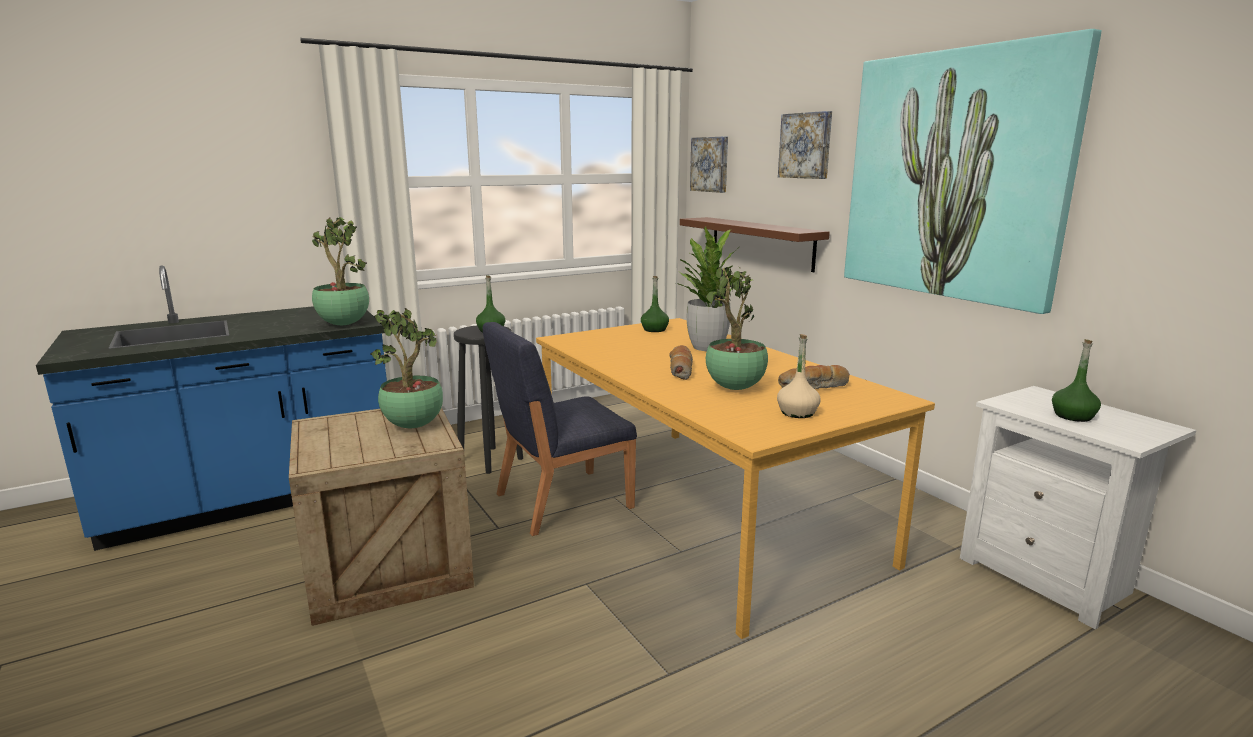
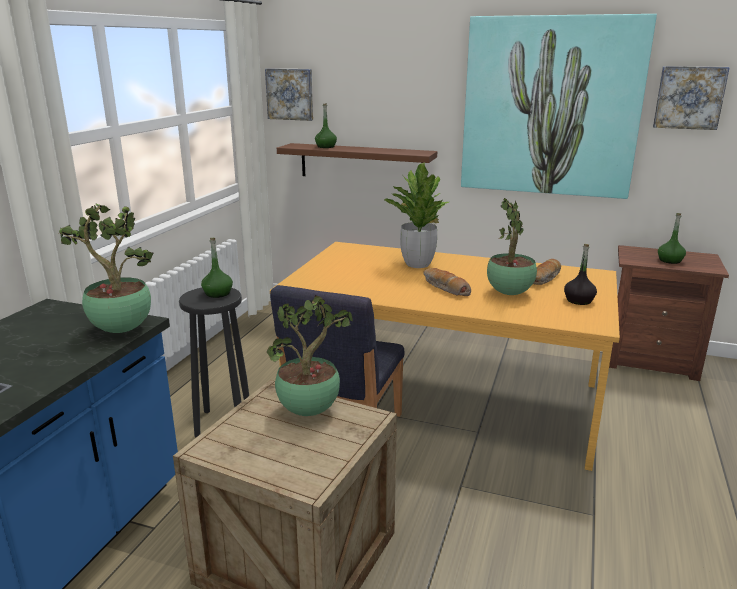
camera: 40 degrees left, 5 degrees up
(654, 329) = (345, 257): green bottle -> green bottle (325, 147)
(797, 413) = (578, 300): beige bottle -> black bottle
(806, 145) = (407, 80): picture -> picture (689, 97)
(1049, 577) = (651, 361): white nightstand -> brown nightstand

